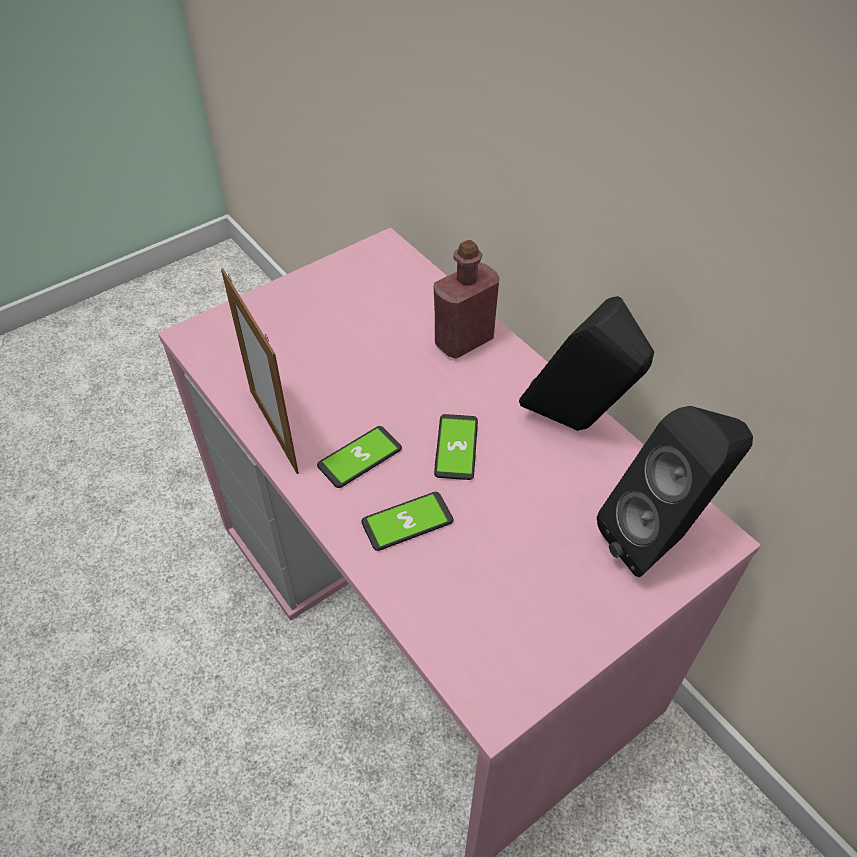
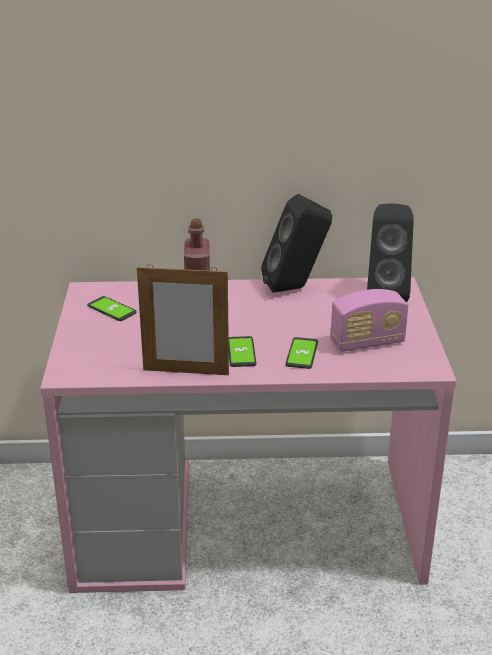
camera: 55 degrees left, 20 degrees down
(456, 447) = (270, 323): phone -> phone (111, 309)
(501, 582) = (367, 342): none -> radio

